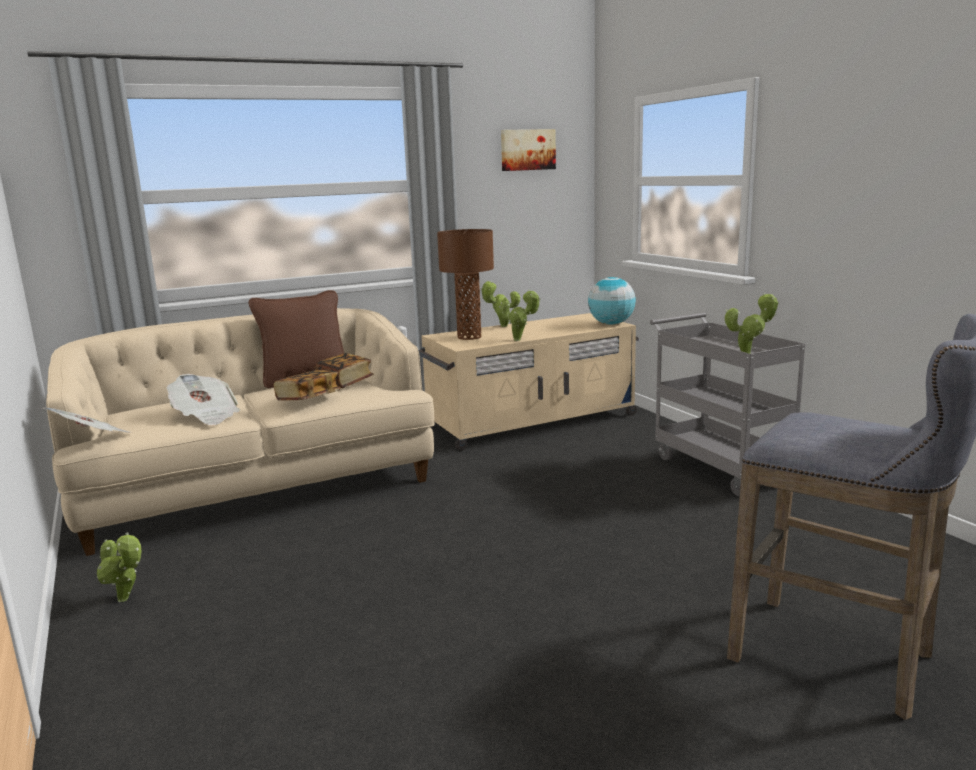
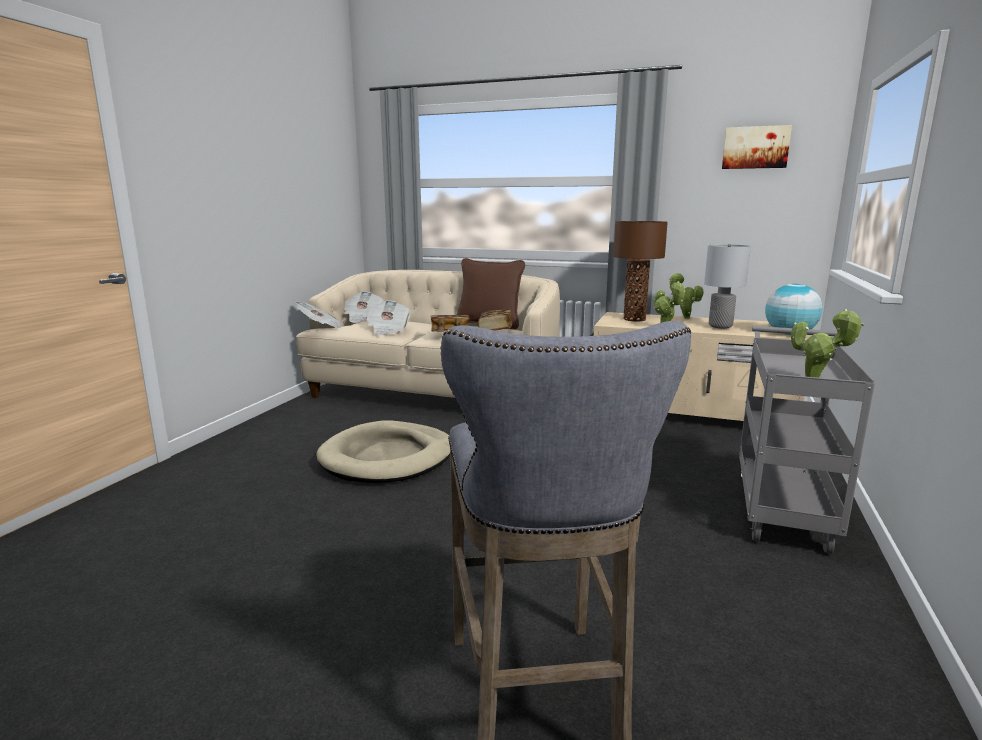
camera: 45 degrees right, 0 degrees up
(119, 412) = (363, 318): none -> newspaper
(125, 600) = (284, 423): potted plant -> none
(361, 571) = (388, 457): none -> beige dog bed
(553, 329) = (720, 327): none -> grey table lamp

